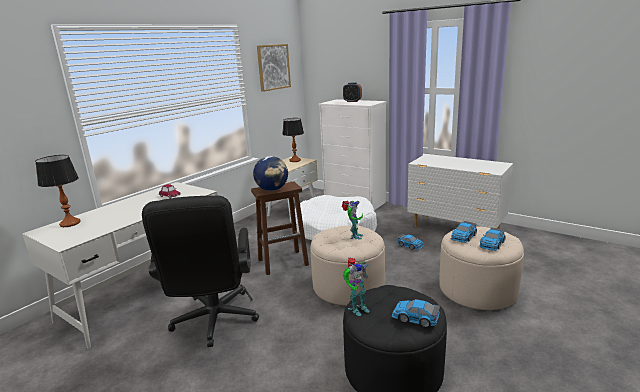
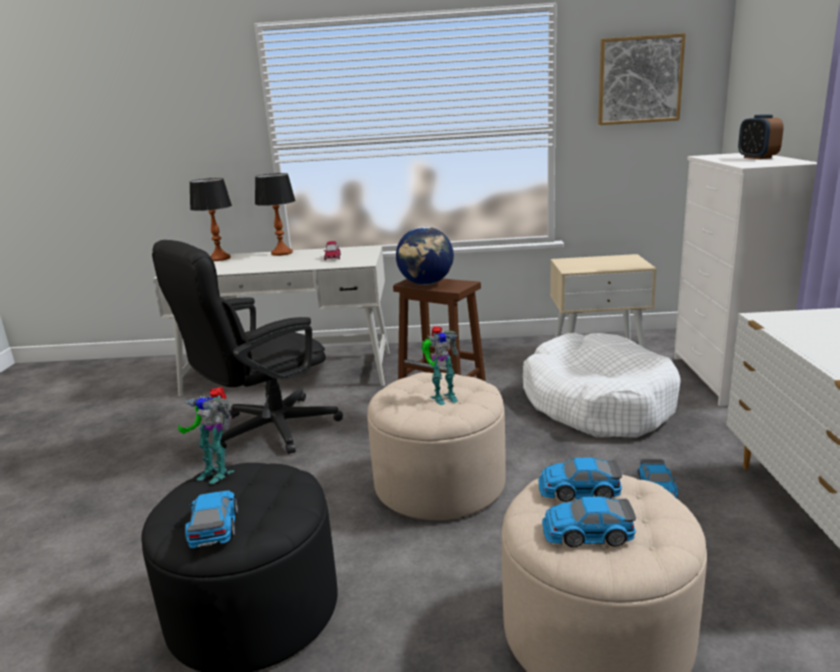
camera: 55 degrees right, 0 degrees up
(295, 160) = (621, 261): table lamp -> table lamp (282, 253)

